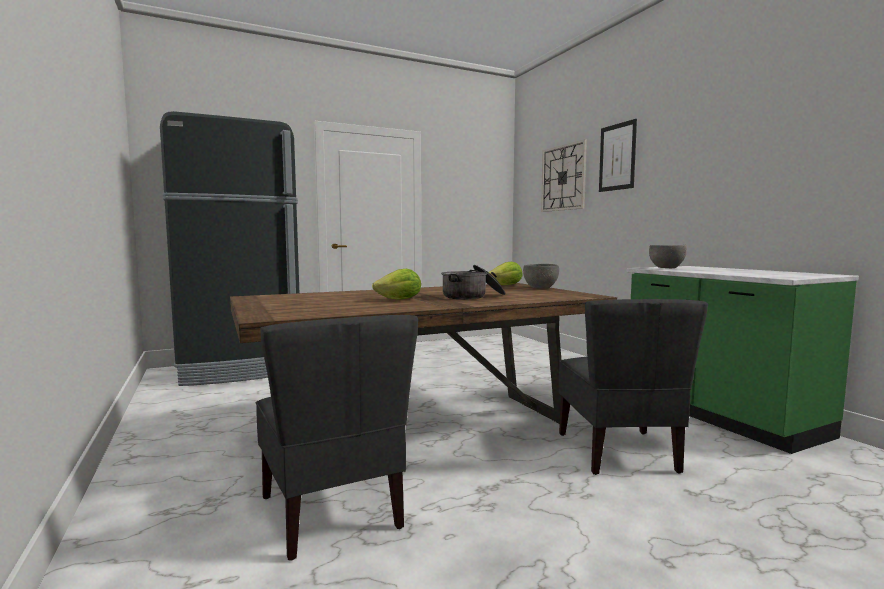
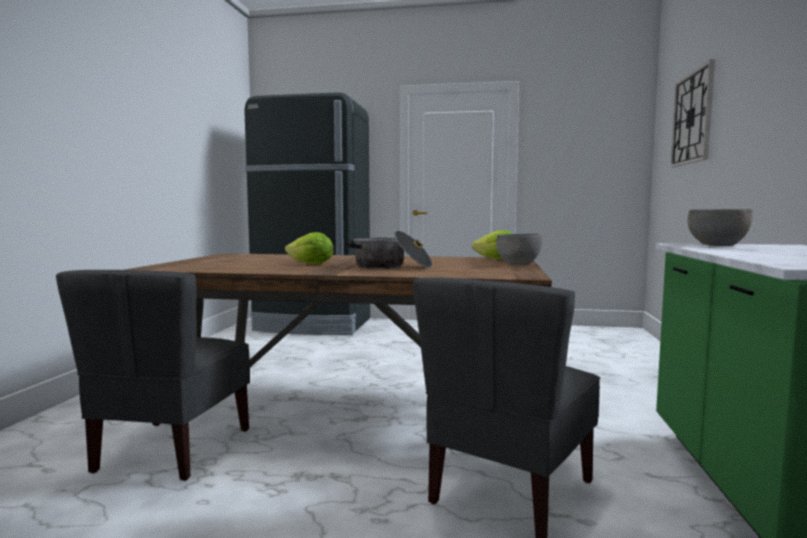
camera: 35 degrees right, 0 degrees up
(617, 157) = (741, 78): picture -> none

